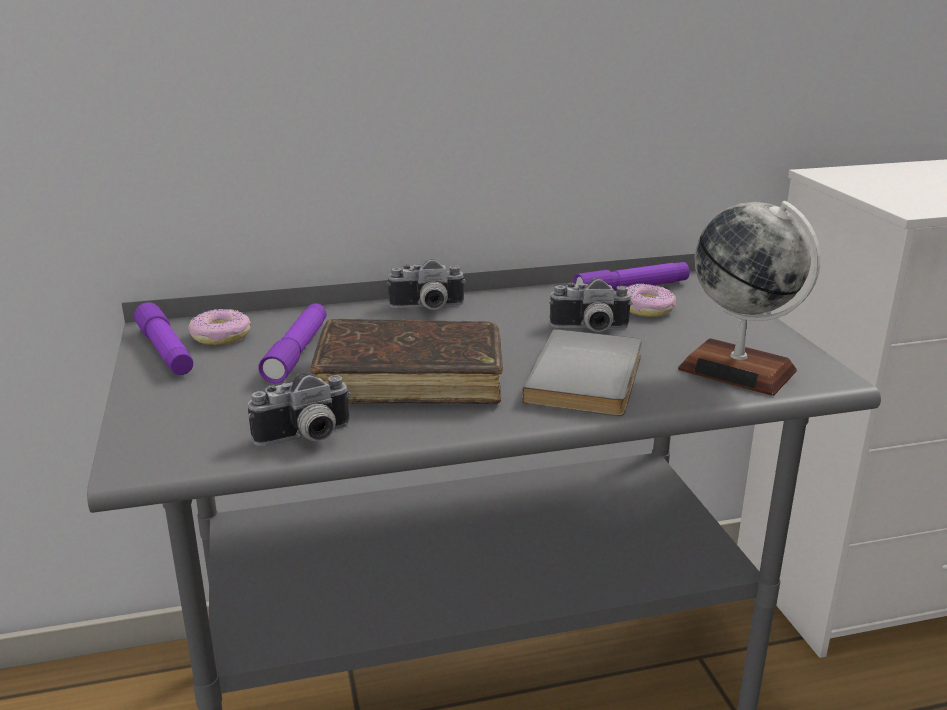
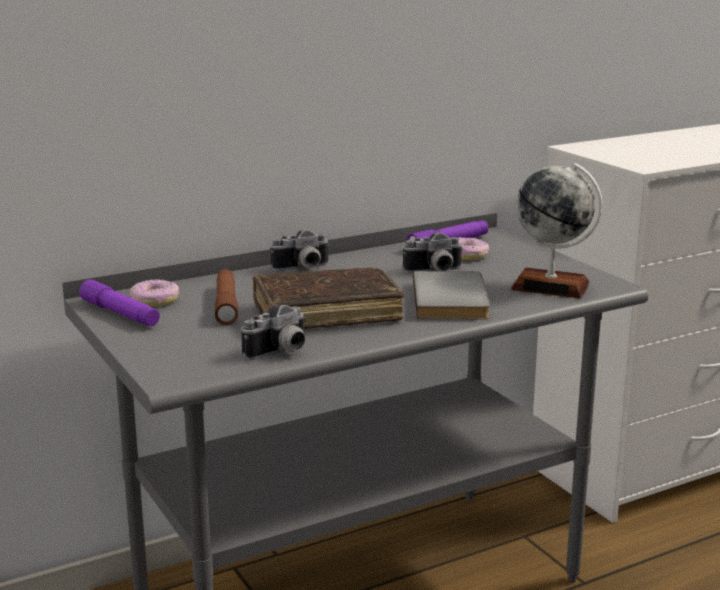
camera: 15 degrees left, 5 degrees down
(297, 352) = (226, 305): purple flashlight -> brown flashlight

